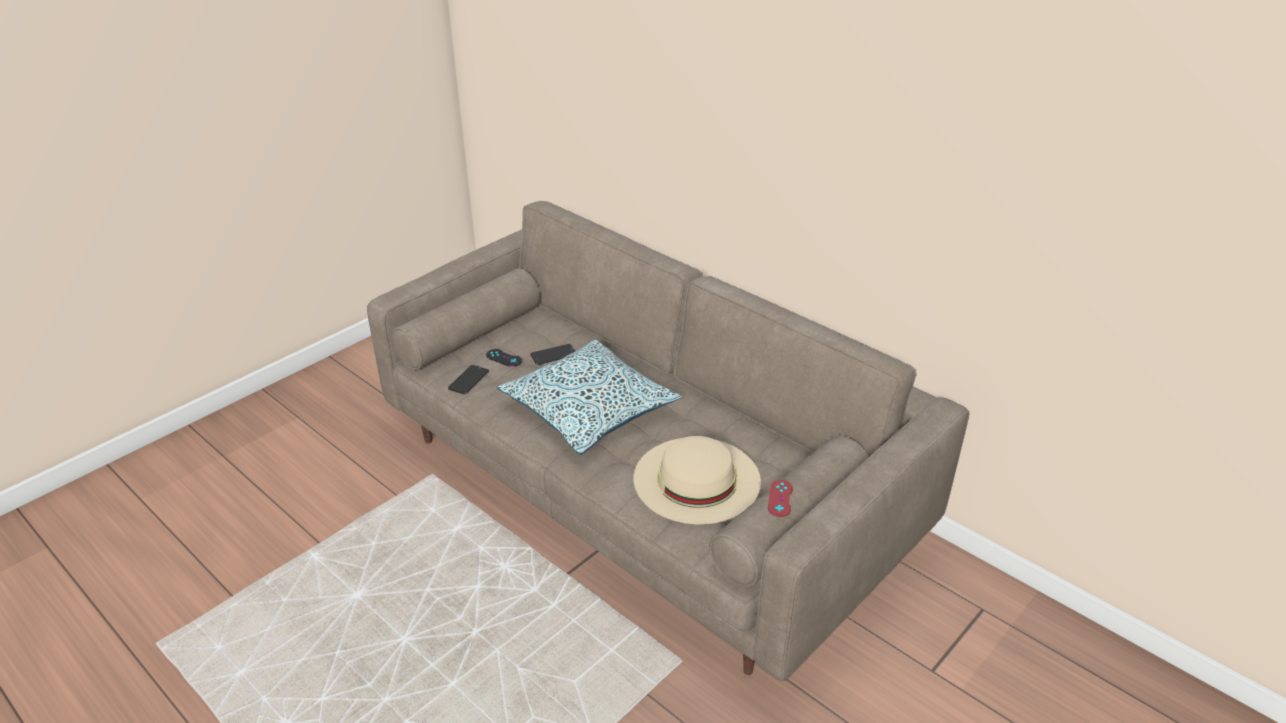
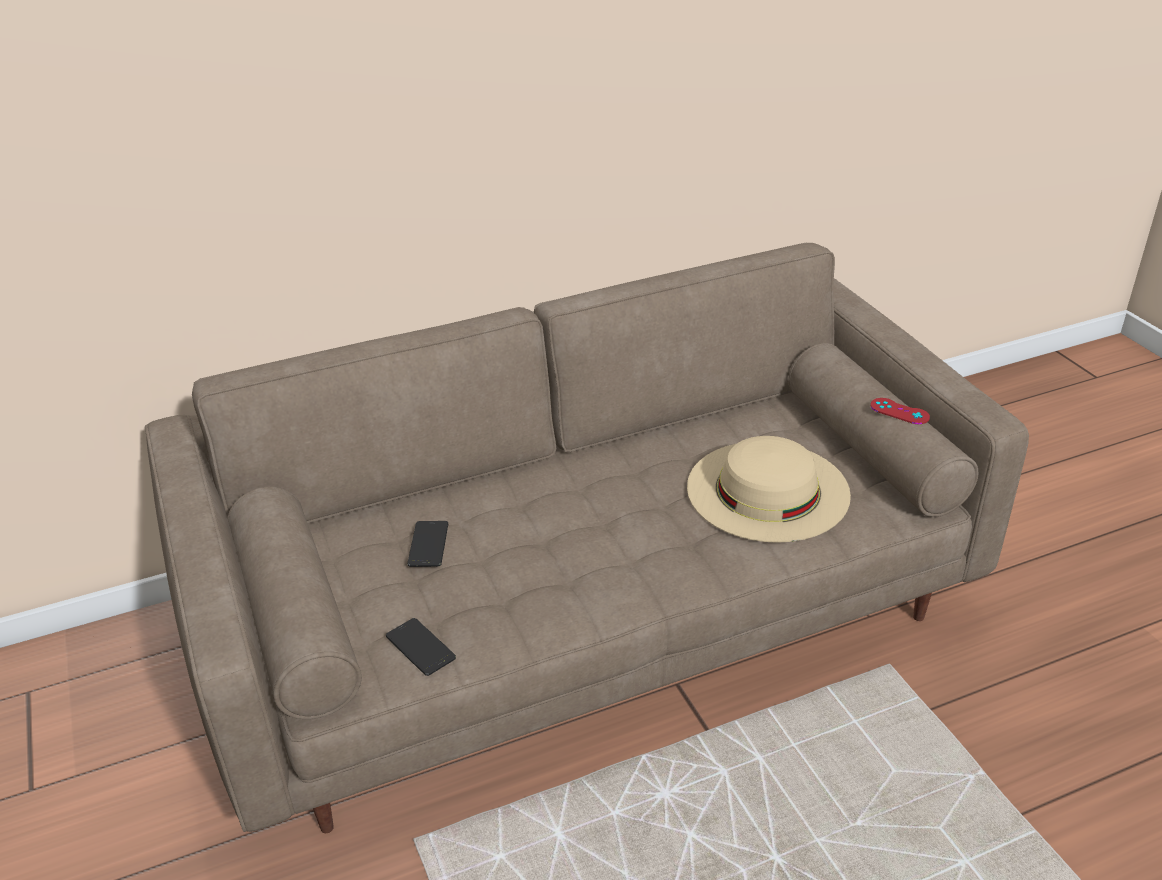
camera: 65 degrees left, 0 degrees up
(504, 358) = (395, 596): black game controller -> none
(589, 410) = (577, 542): pillow -> none

